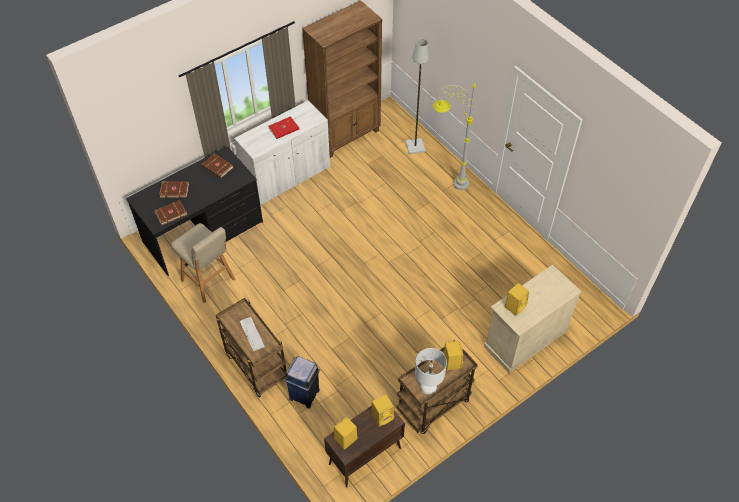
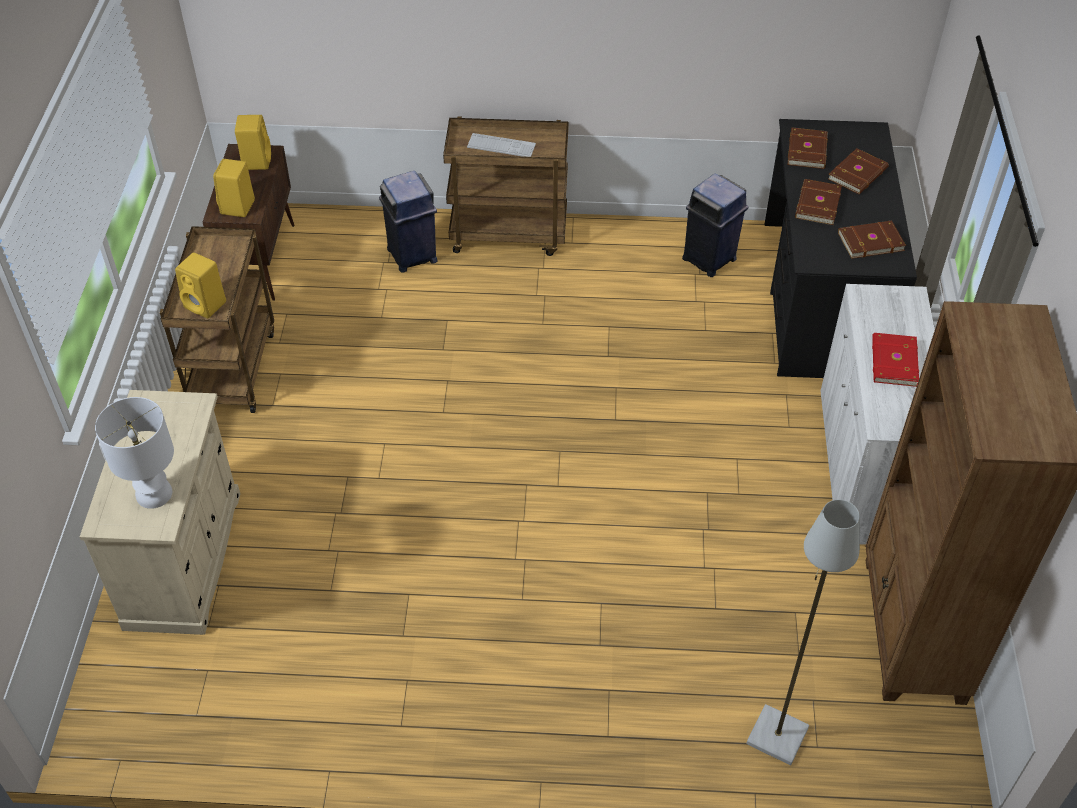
camera: 130 degrees right, 5 degrees down
(207, 192) = (816, 204): none -> brown book
(209, 281) = (710, 259): beige stool -> blue trash can
(428, 386) = (207, 257): white table lamp -> white table lamp (154, 493)
(447, 183) = (620, 715): grey floor lamp -> none
(515, 306) = (176, 424): yellow speaker -> none

